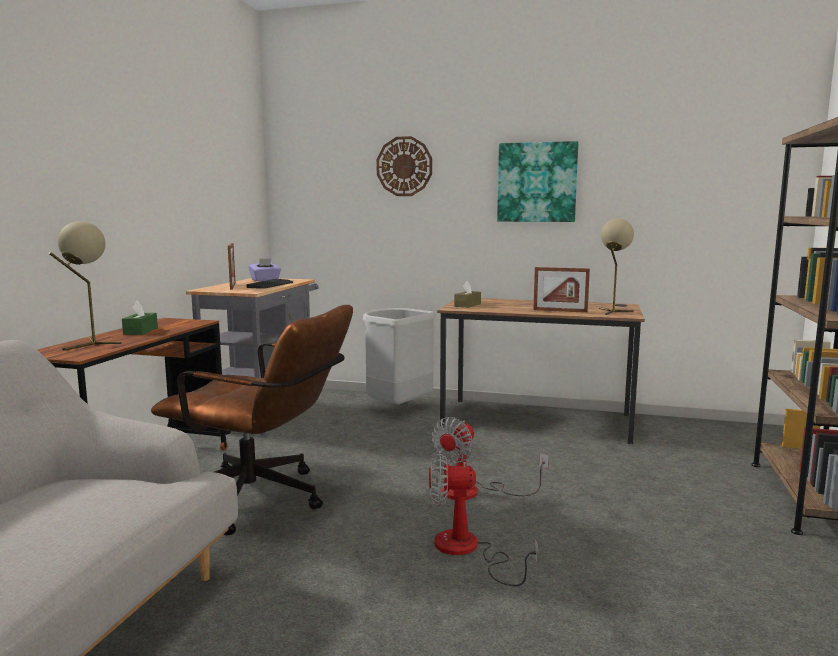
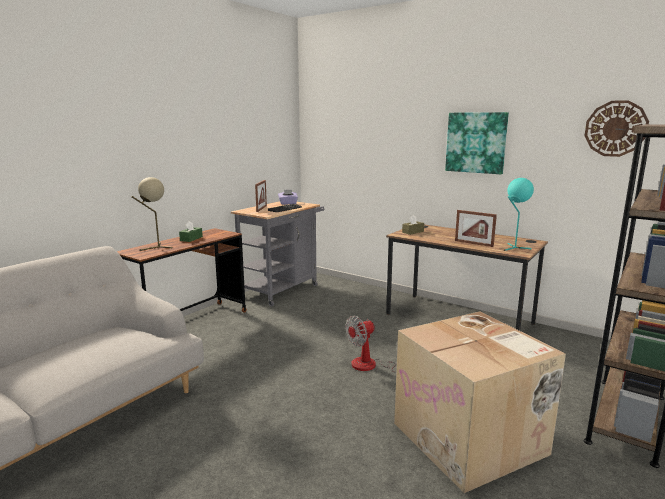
camera: 20 degrees right, 5 degrees up
(263, 501) = (244, 350): brown office chair -> none
(397, 409) = (367, 297): grey trash can -> none
(404, 166) = (384, 127): wall clock -> wall clock (615, 128)
(467, 550) = (338, 405): fan -> none
(612, 312) = (513, 248): beige table lamp -> turquoise table lamp
(671, 557) = (471, 439): none -> cardboard box

